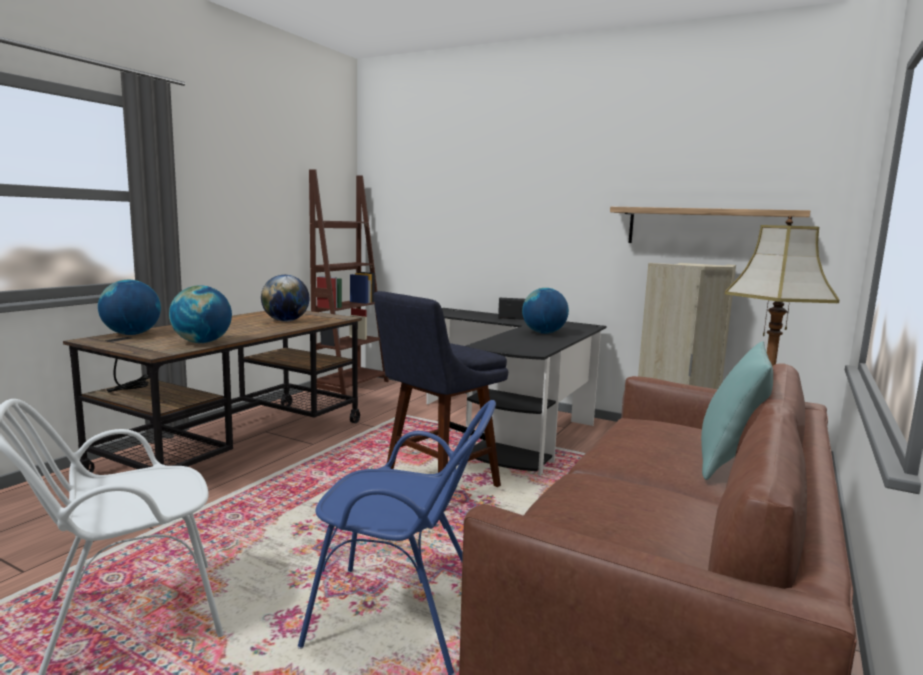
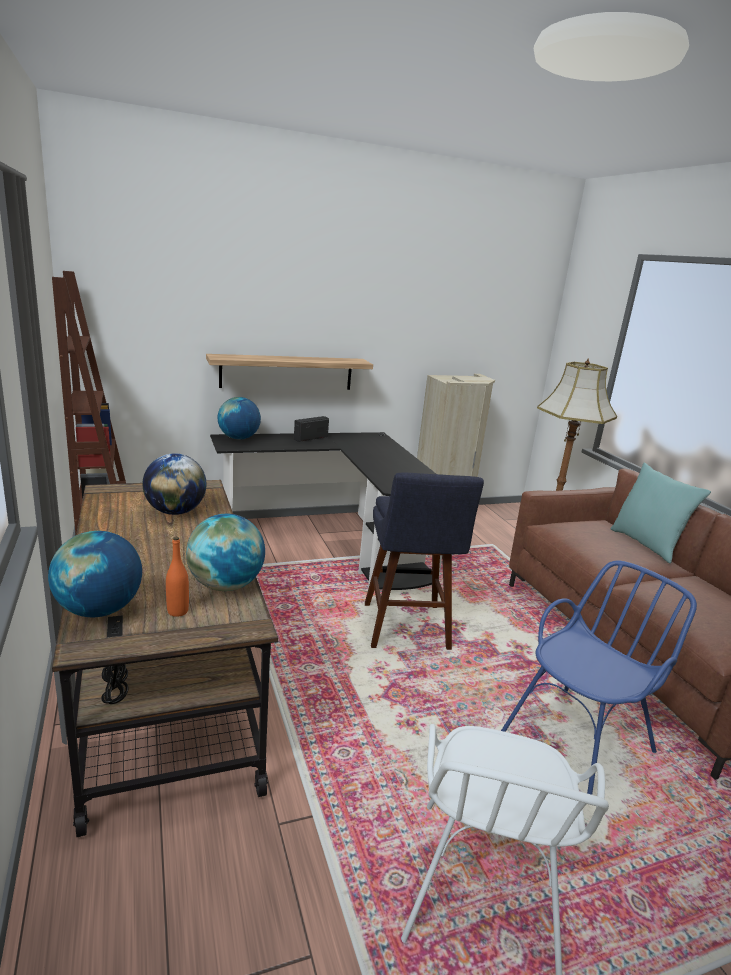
camera: 50 degrees left, 10 degrees up
(152, 342) = (177, 611): none -> orange bottle
(543, 333) = (380, 456): globe -> globe (238, 438)
(705, 228) = (459, 344): shelf -> shelf (287, 372)

